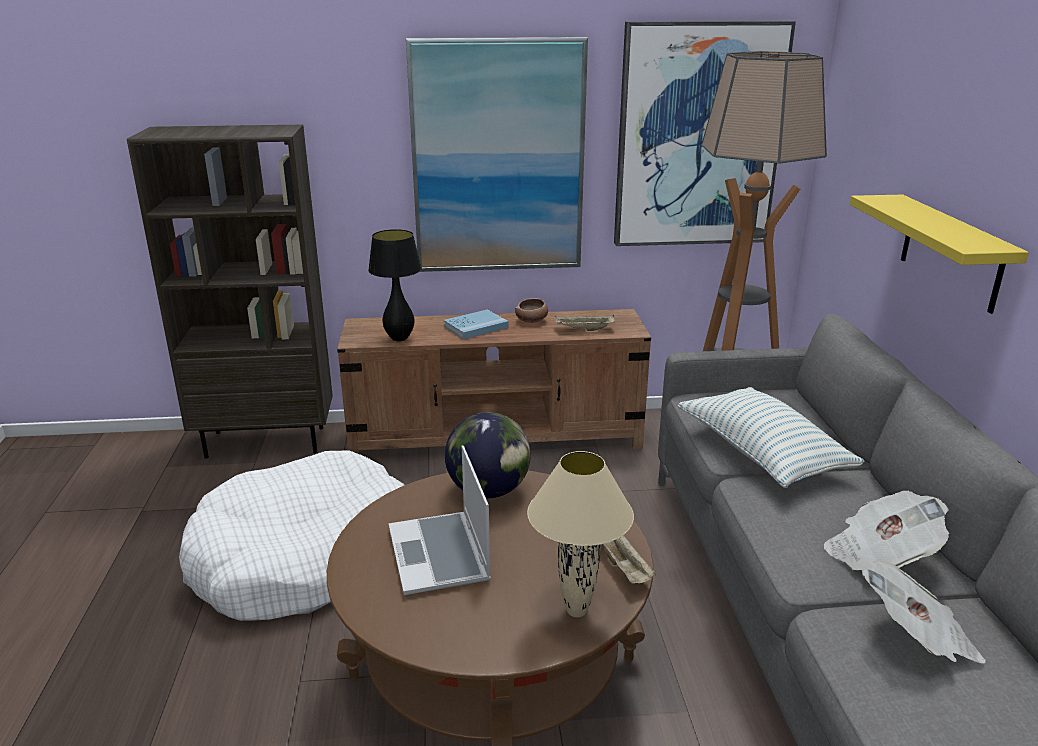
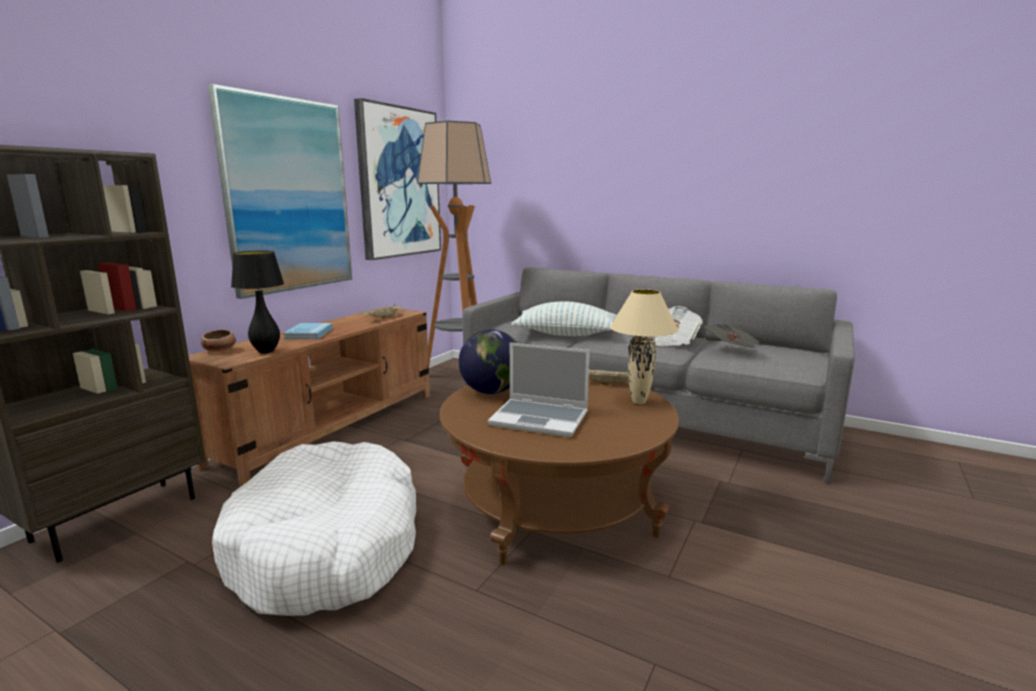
camera: 55 degrees left, 10 degrees down
(532, 321) = (339, 323): bowl -> bowl (220, 350)
(951, 252) = (590, 213): yellow shelf -> none

